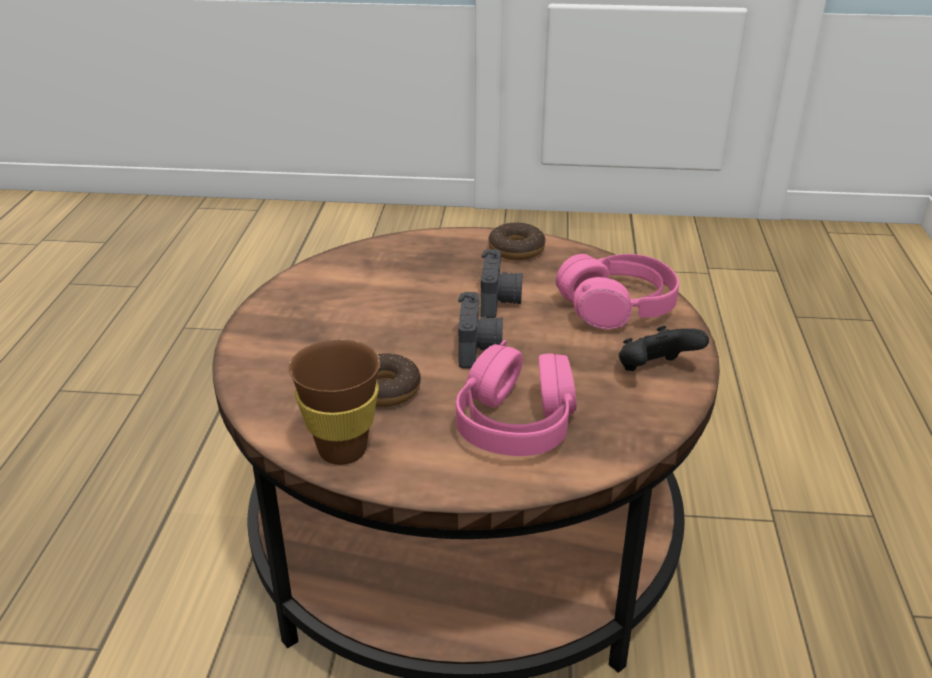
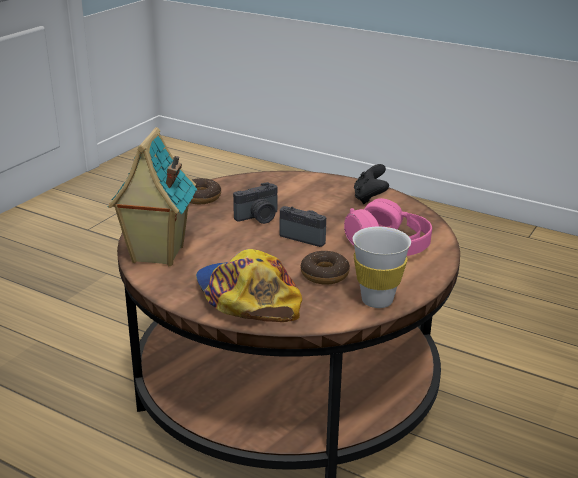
camera: 65 degrees left, 5 degrees down
(290, 348) = (246, 297): none -> cap
(342, 450) = (377, 300): brown cup -> white cup
(350, 267) = (156, 255): none -> toy house
(500, 301) = (259, 218): camera -> camera turned 120 degrees clockwise
(617, 307) = (299, 189): pink headphones -> none

